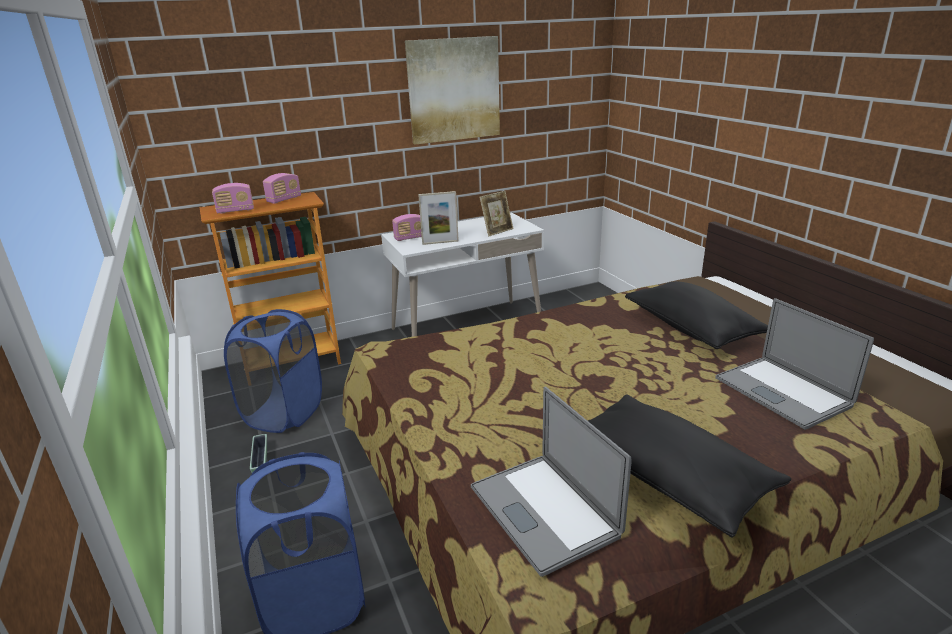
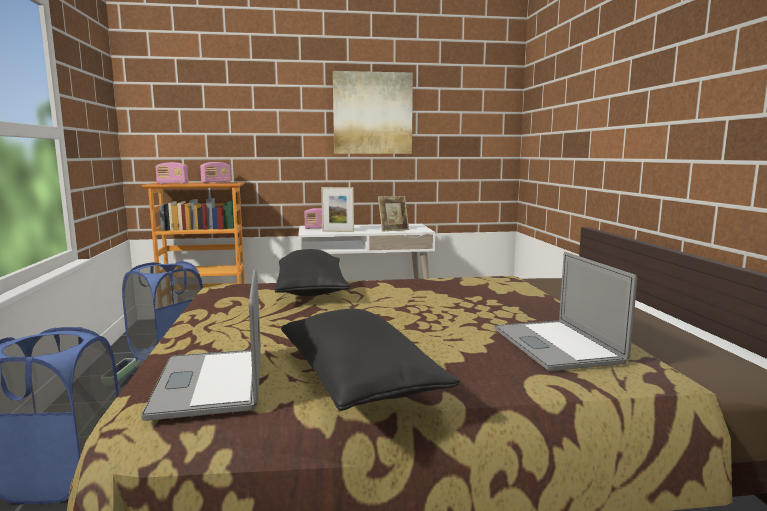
camera: 15 degrees right, 15 degrees down
(691, 329) = (511, 300): black pillow -> black pillow (311, 291)

